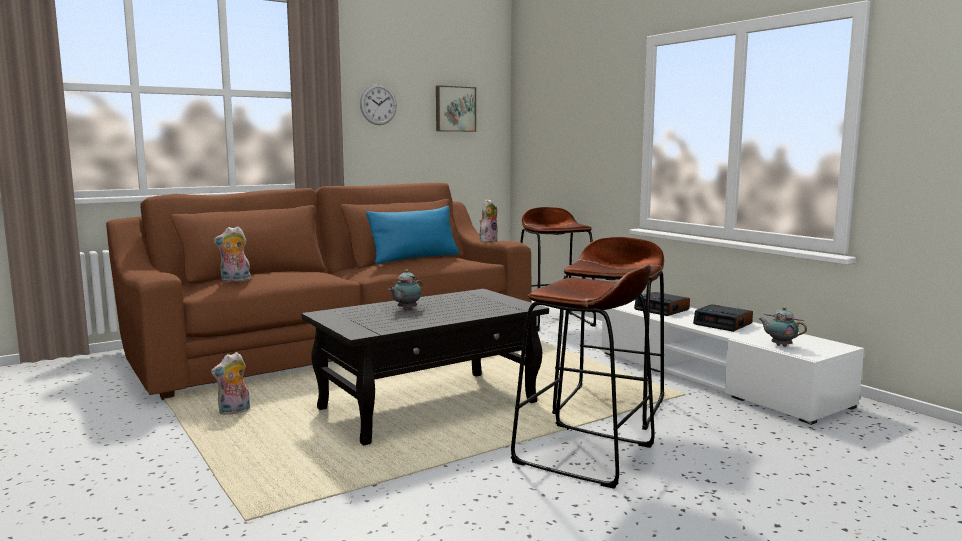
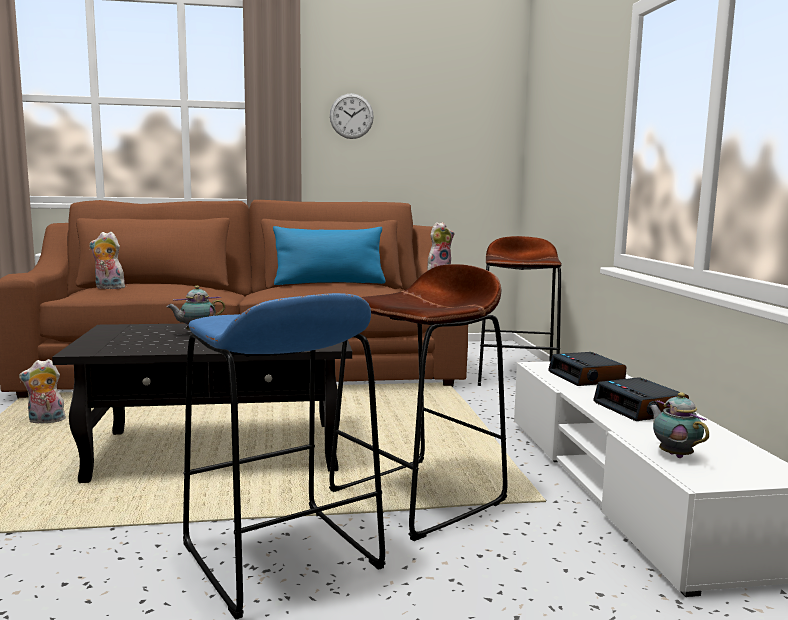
camera: 25 degrees right, 0 degrees up
(454, 109) = (447, 121): picture -> none
(584, 455) = (280, 557): brown stool -> blue stool

